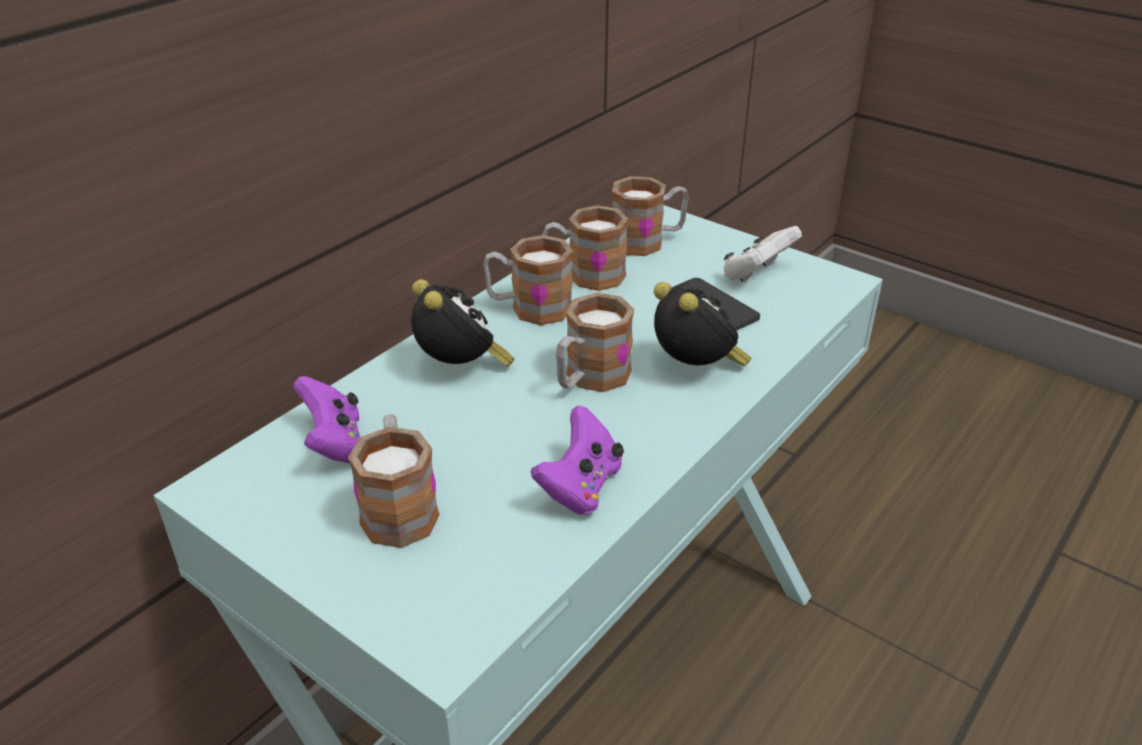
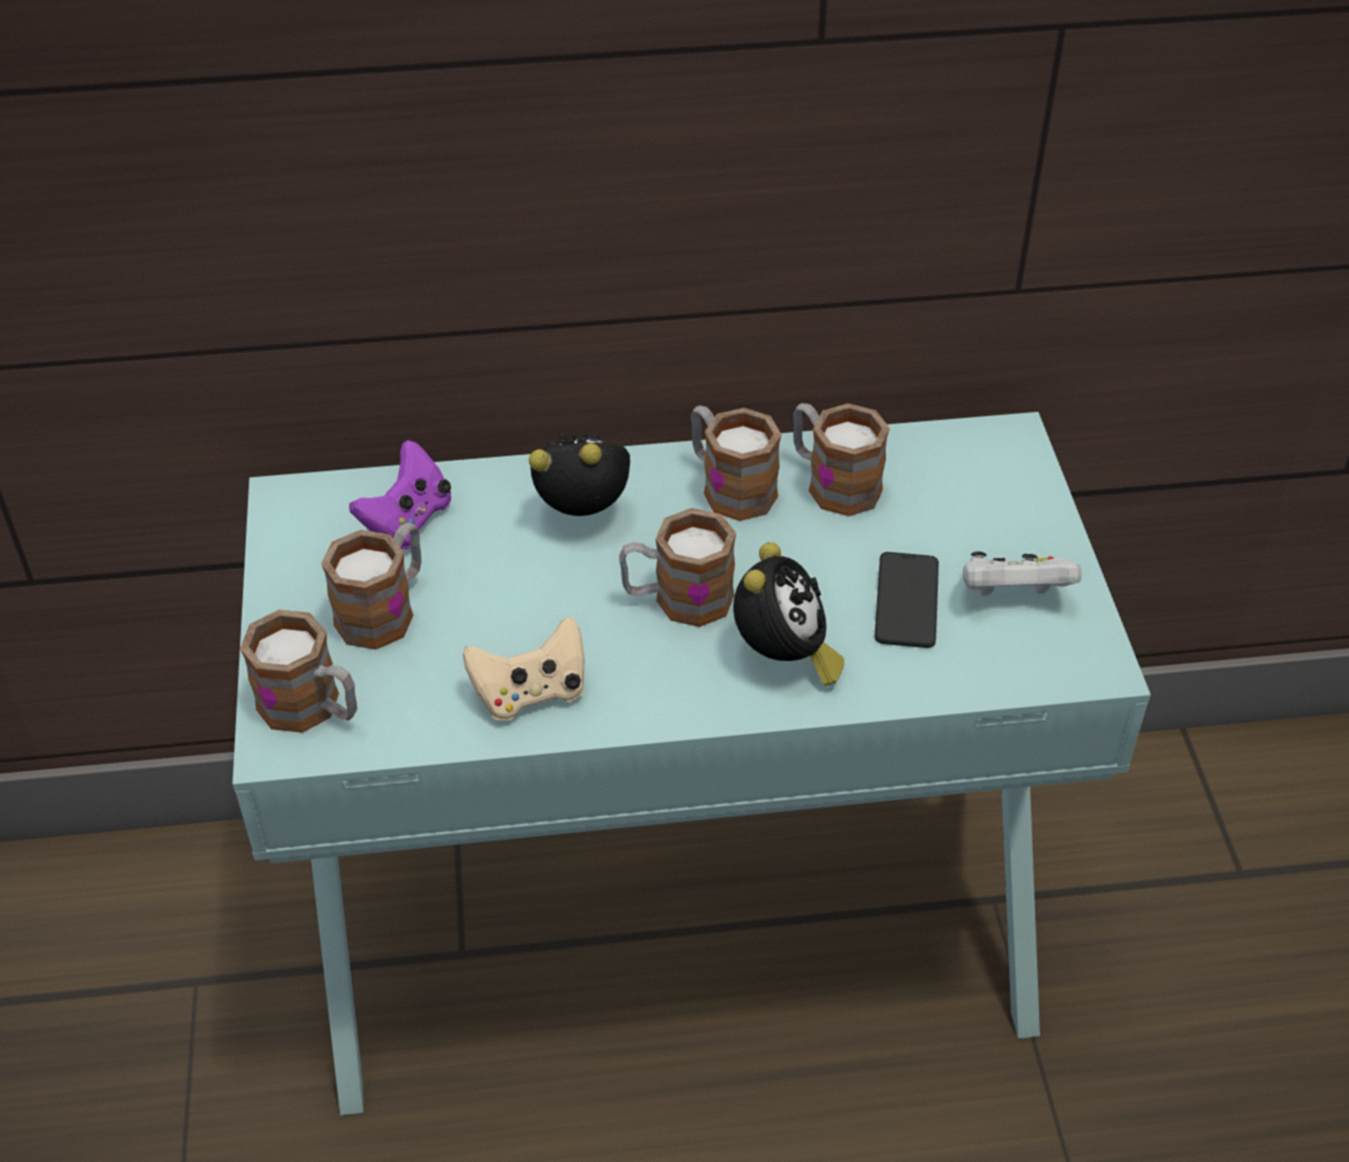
camera: 45 degrees right, 10 degrees up
(461, 369) = (586, 513): alarm clock -> alarm clock turned 105 degrees counterclockwise
(580, 486) = (530, 693): purple game controller -> beige game controller
(648, 241) = (958, 480): mug -> mug (312, 708)

